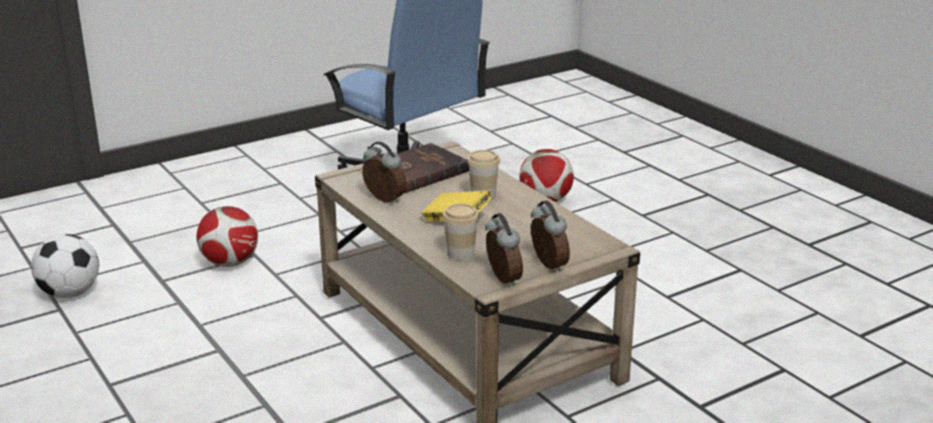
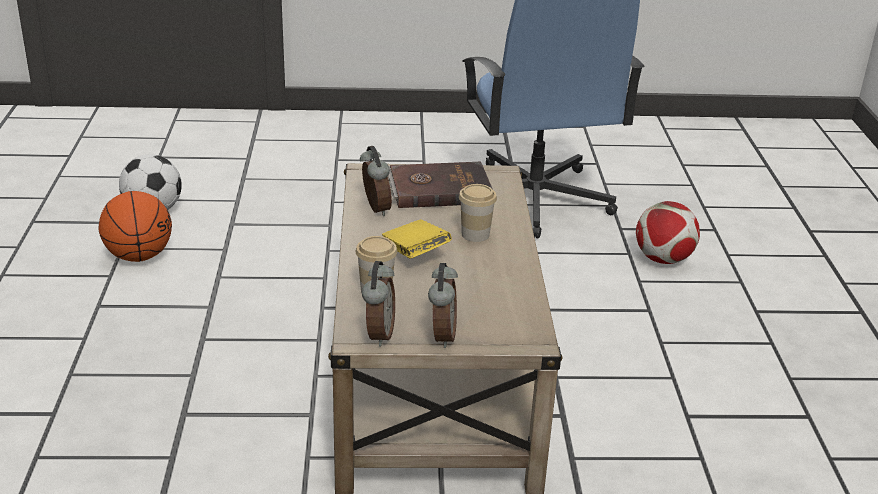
camera: 30 degrees right, 5 degrees up
(100, 333) = (138, 256): none -> basketball
(230, 263) = (301, 226): football -> none

